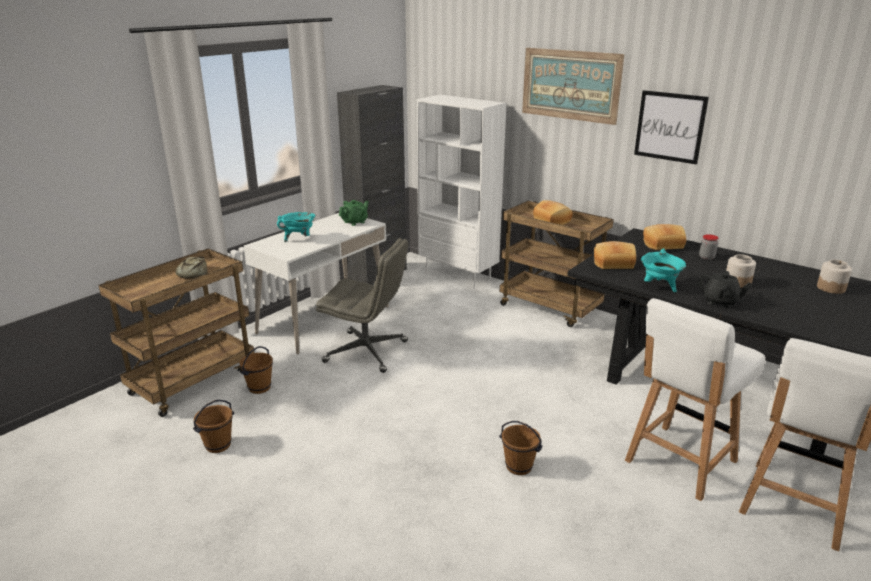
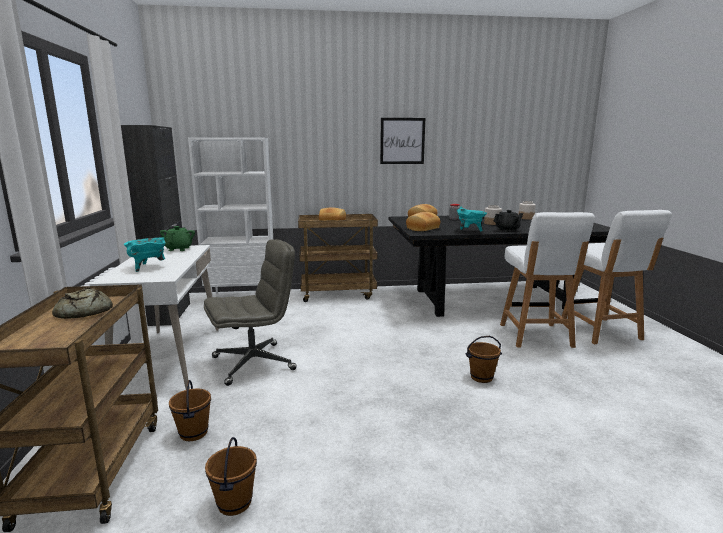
camera: 45 degrees left, 10 degrees down
(570, 85) = (324, 118): picture -> none

